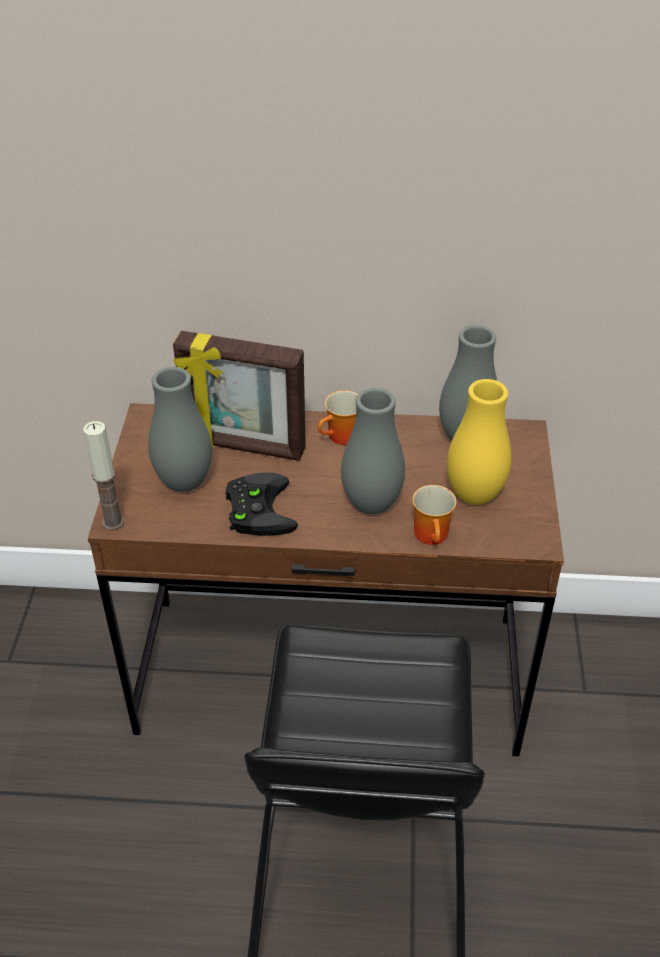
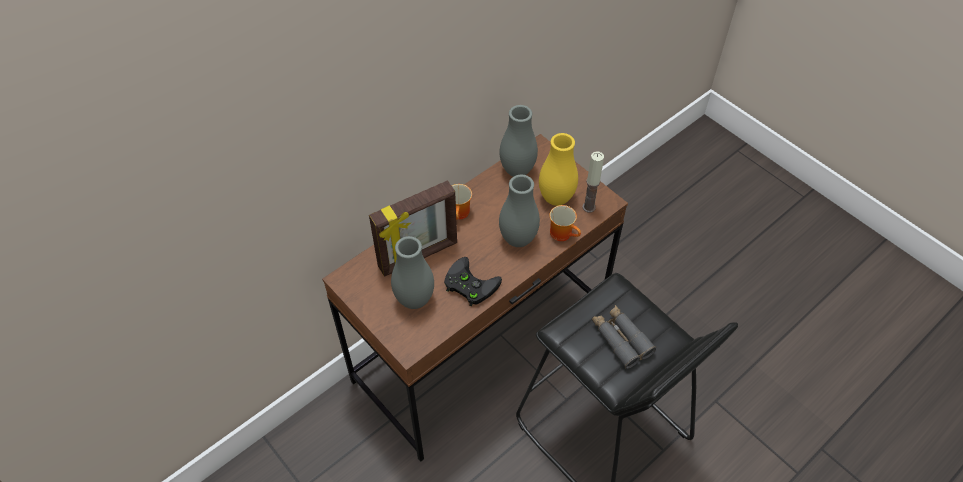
camera: 45 degrees left, 10 degrees up
(113, 522) = (407, 350): candle -> candle (588, 207)
(366, 708) = (621, 339): none -> grey binoculars

